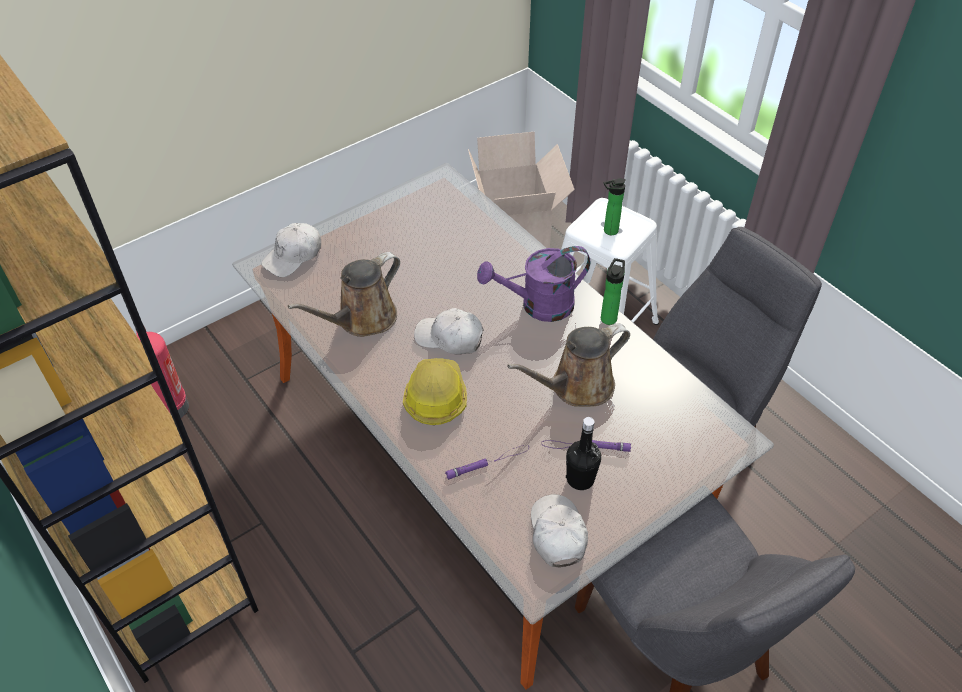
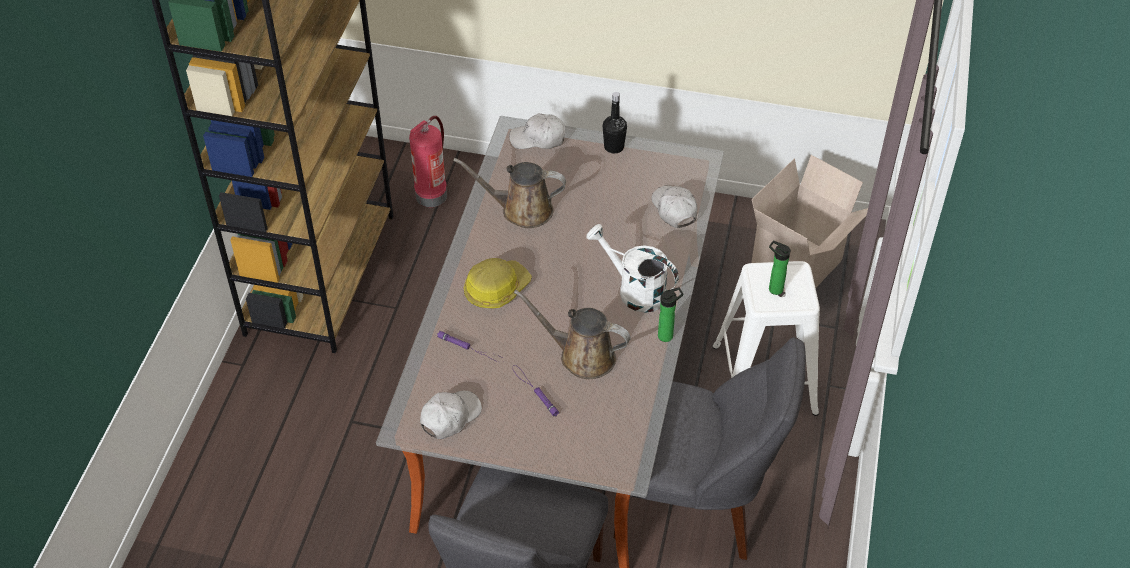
camera: 50 degrees right, 0 degrees up
(449, 338) = (553, 263): white cap -> white cap (674, 209)
(538, 306) = (634, 290): purple watering can -> white watering can
(580, 479) = (504, 403): black bottle -> black bottle (614, 147)

